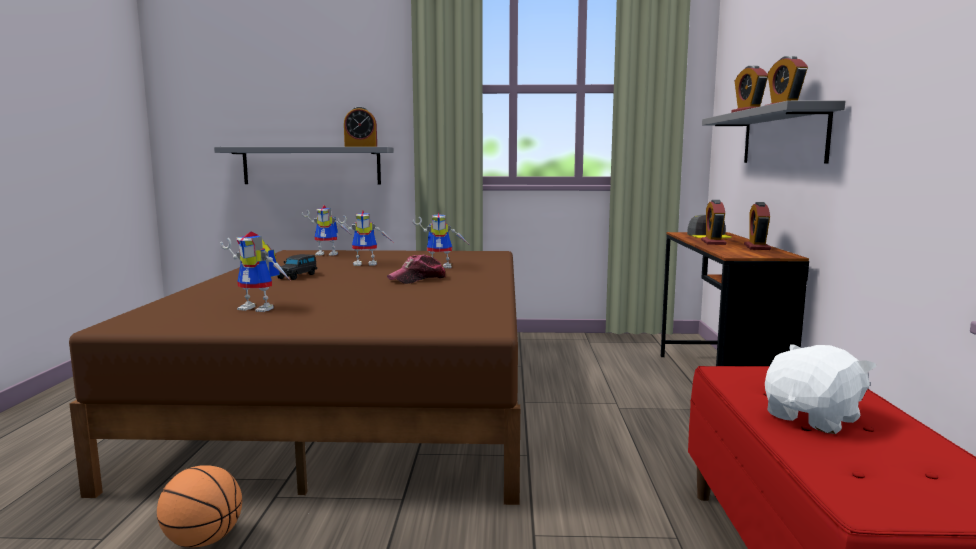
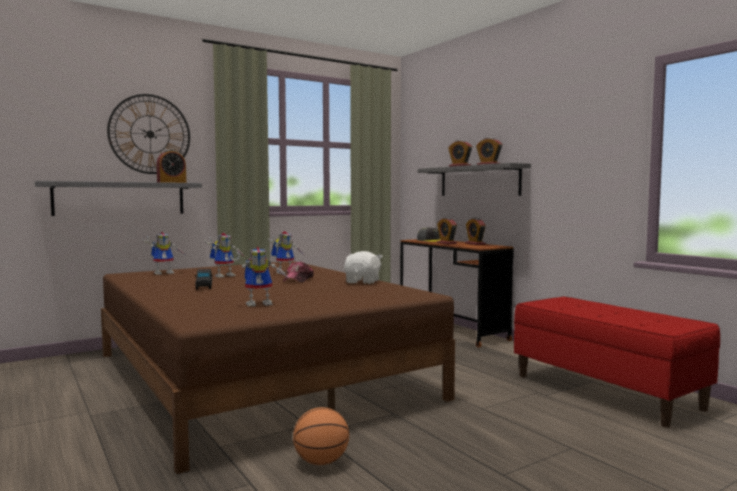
camera: 35 degrees left, 5 degrees down
(343, 89) = (150, 134): none -> wall clock
(813, 418) = (598, 312): white plush toy -> white plush toy (363, 282)

